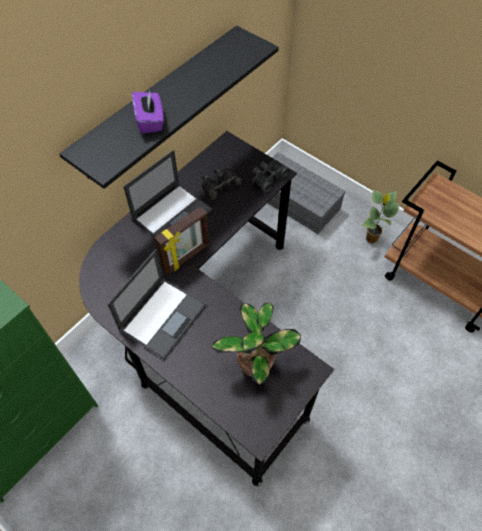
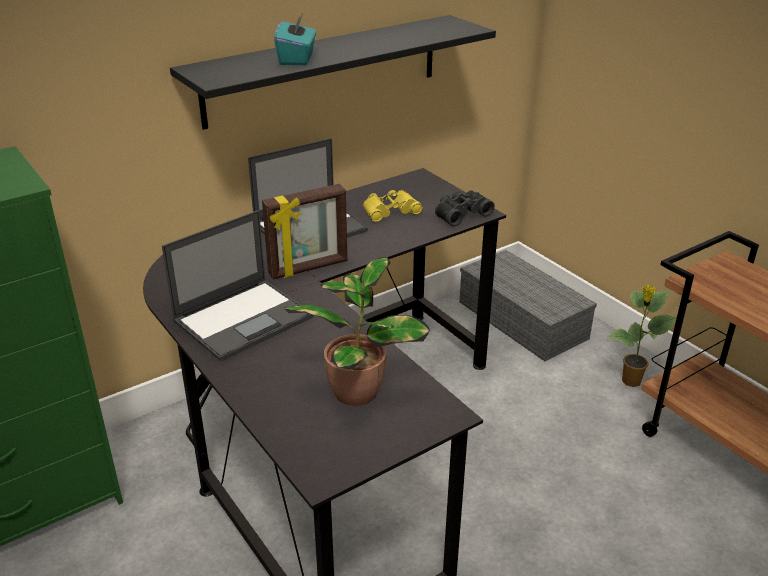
camera: 15 degrees right, 25 degrees down
(150, 121) = (297, 59): purple tissue box -> turquoise tissue box
(220, 185) = (390, 211): black binoculars -> yellow binoculars

